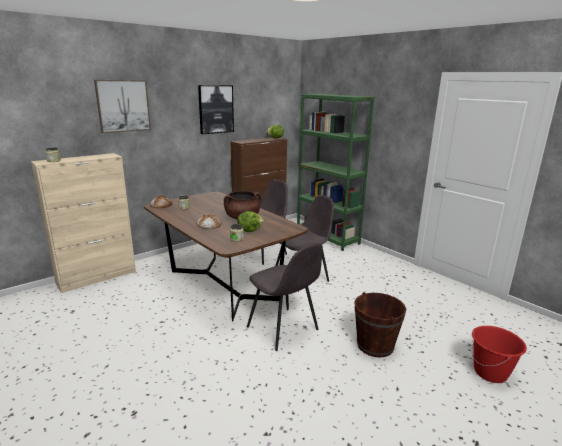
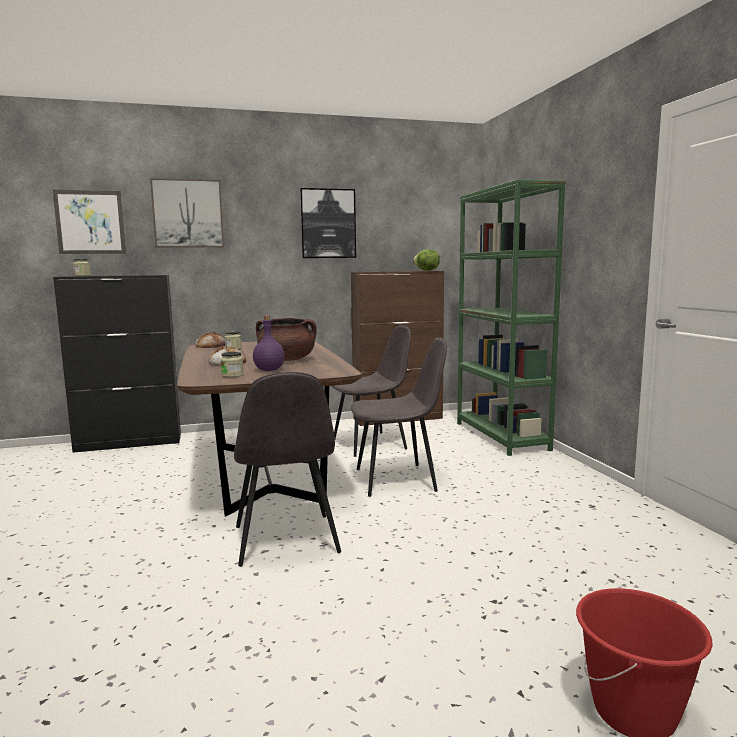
camera: 25 degrees right, 10 degrees down
(48, 116) = (90, 222): none -> picture
(97, 277) = (129, 443): beige cabinet -> black cabinet
(249, 230) = (268, 370): lettuce -> purple bottle
(375, 345) = (416, 598): brown bucket -> none

